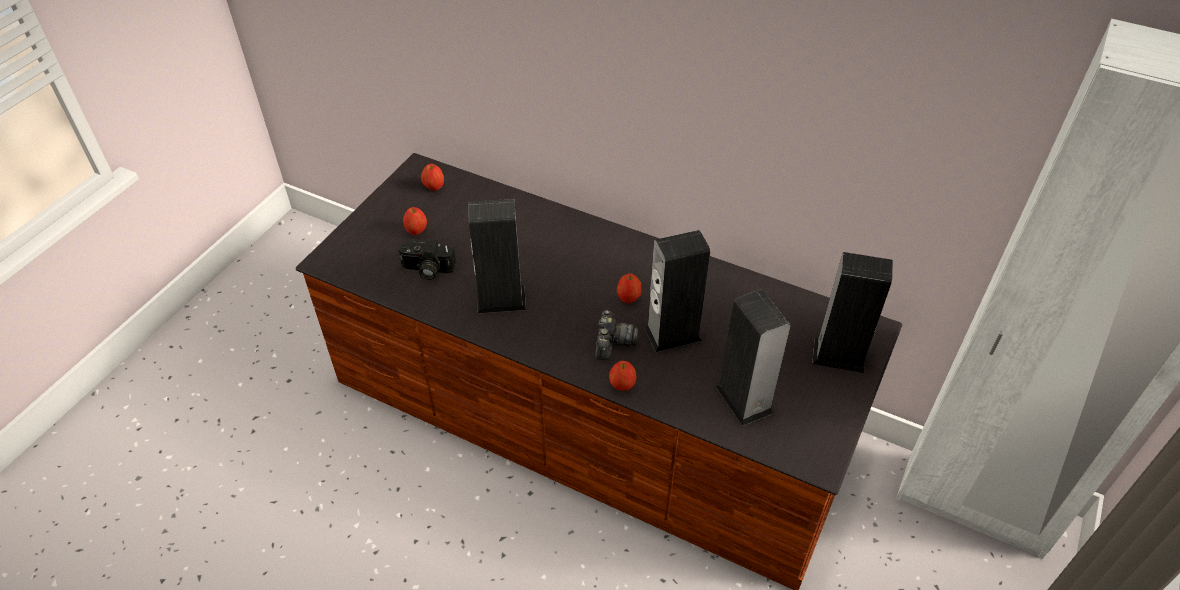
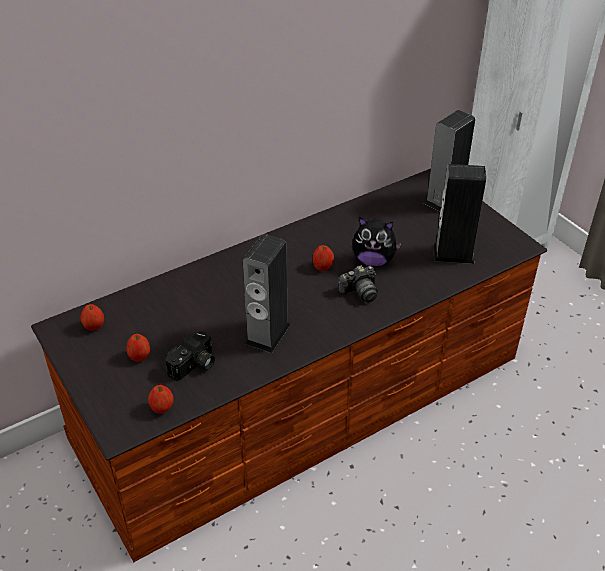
camera: 60 degrees left, 5 degrees down
(613, 343) = (359, 292): camera -> camera turned 120 degrees clockwise
(622, 385) = (403, 303): apple -> apple (162, 408)
(673, 334) = (373, 260): speaker -> plush toy

